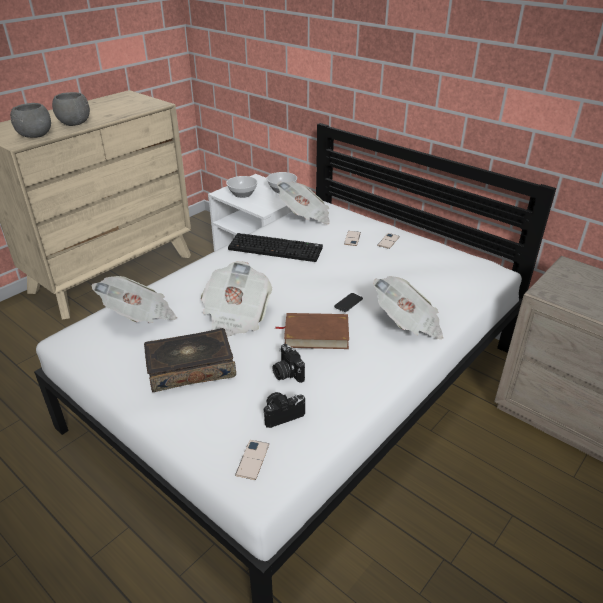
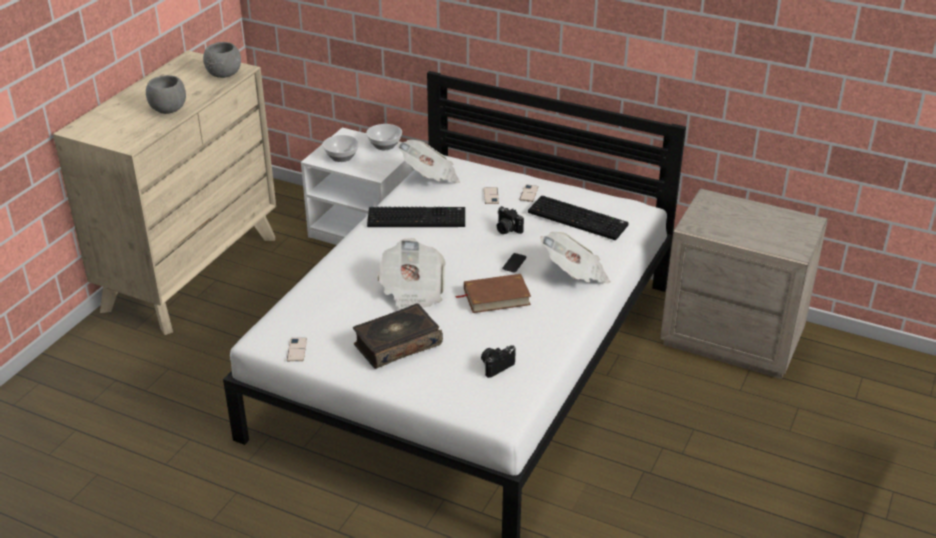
camera: 15 degrees left, 0 degrees up
(36, 135) = (140, 132): grey bowl -> grey bowl (224, 74)
(140, 316) = (319, 307): newspaper -> none
(252, 459) = (488, 401): phone -> phone (297, 350)
(287, 373) = (484, 334): camera -> camera (507, 229)
(429, 270) = (579, 219): none -> keyboard

